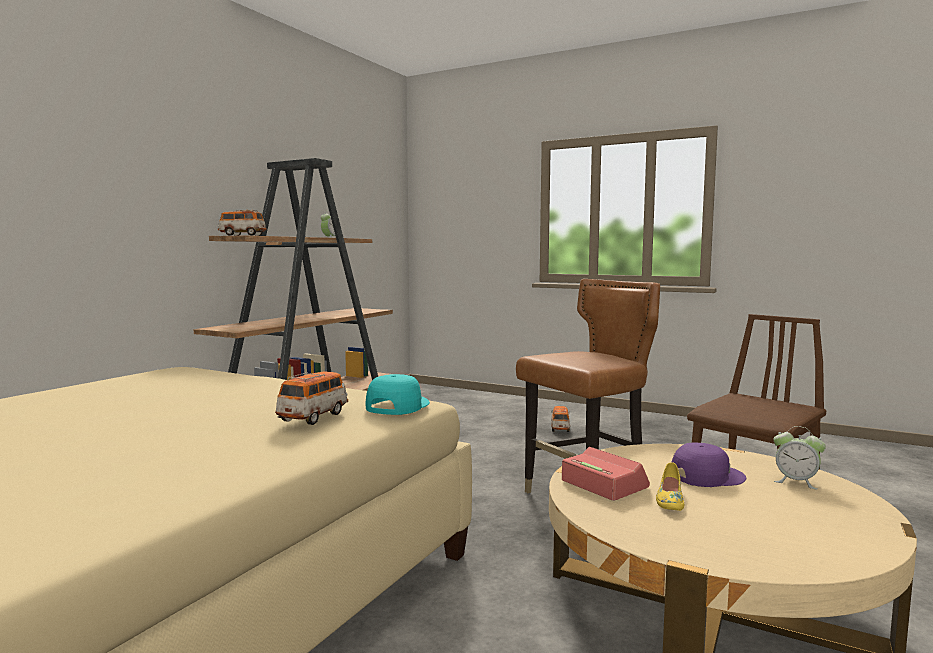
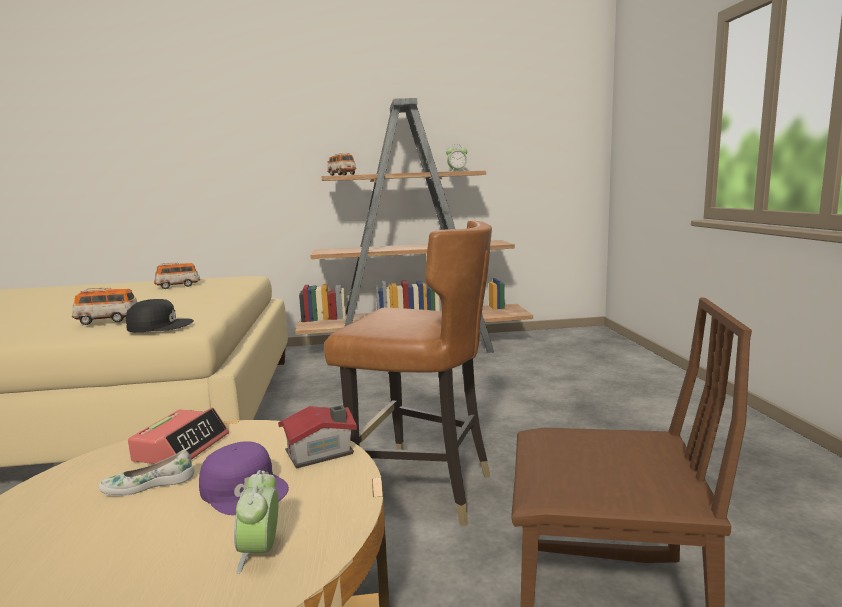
camera: 55 degrees right, 5 degrees up
(397, 405) = (160, 325): turquoise cap -> black cap
(560, 428) = (613, 415): toy car -> toy car (178, 286)
(666, 452) = (321, 453): none -> toy house
(669, 499) = (149, 484): yellow shoe -> white shoe

